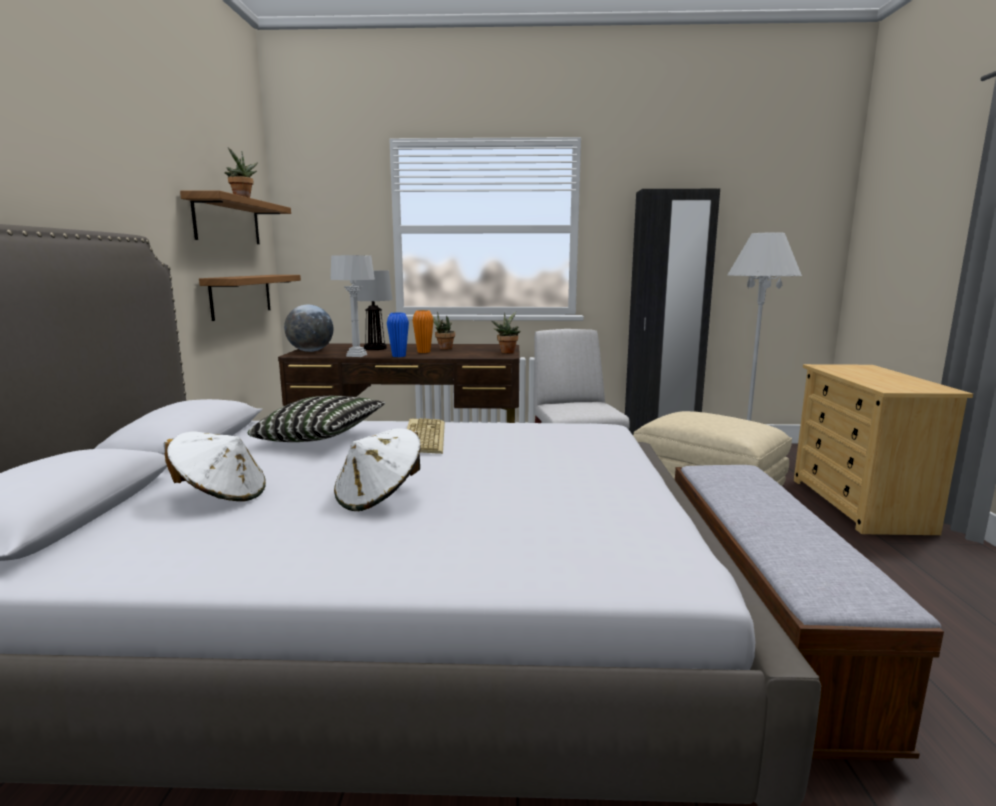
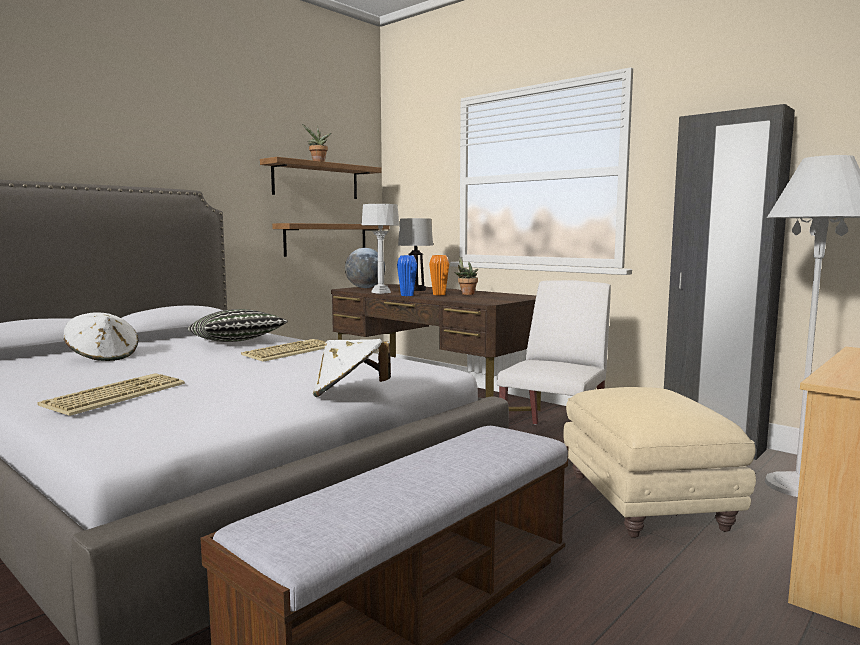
camera: 40 degrees right, 5 degrees down
(379, 497) = (148, 372): white hat -> white hat (349, 394)
(469, 530) = (116, 395): none -> keyboard
(507, 352) = (506, 300): potted plant -> none

